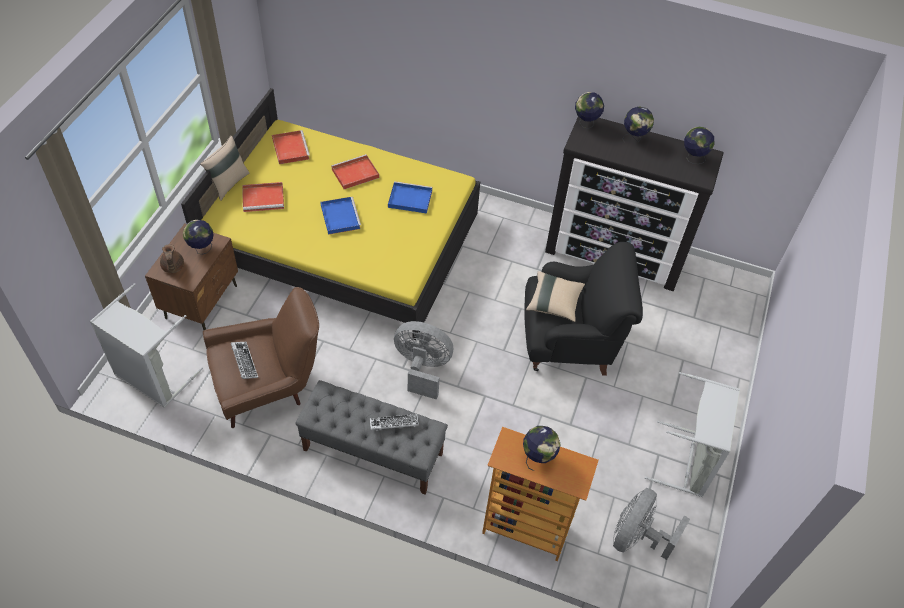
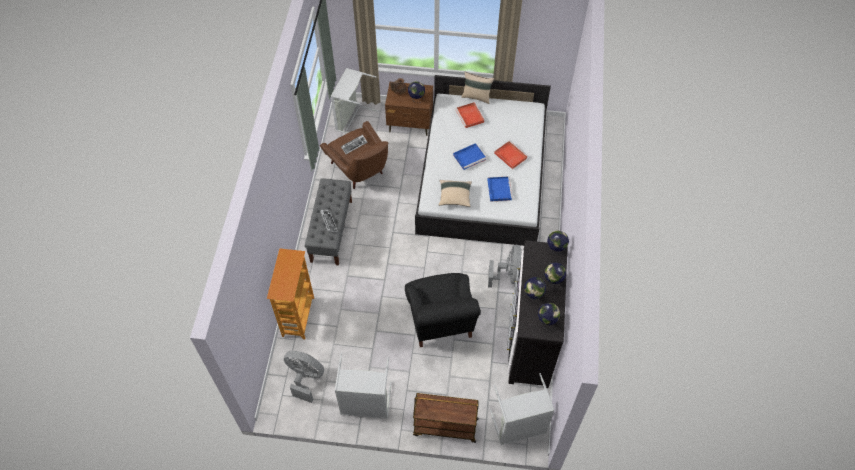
camera: 80 degrees right, 5 degrees up
(290, 148) = (519, 117): red tray -> none
(342, 240) = (482, 177): yellow bed -> white bed
(422, 368) = (395, 242): grey fan -> grey fan (508, 275)
(538, 457) = (288, 271): globe -> globe (533, 296)
(554, 302) = (439, 287): beige pillow -> beige pillow (454, 197)
(729, 372) = (445, 427): none -> brown cart
(733, 295) = (519, 427): none -> grey laundry basket

